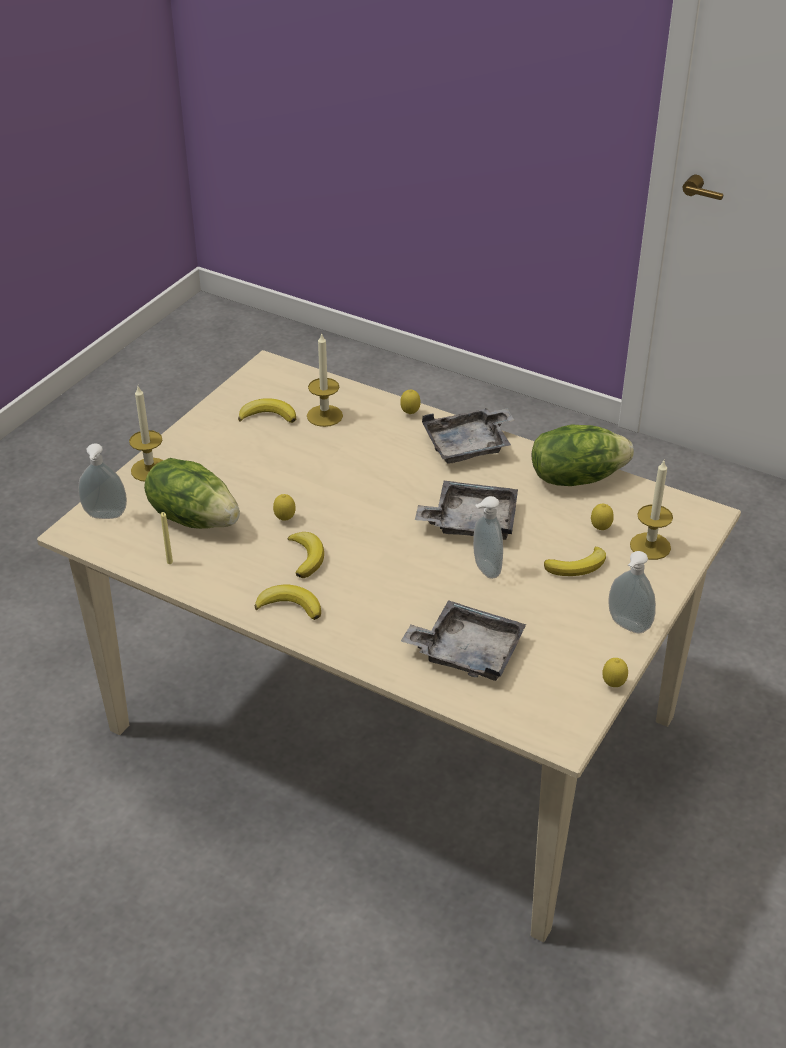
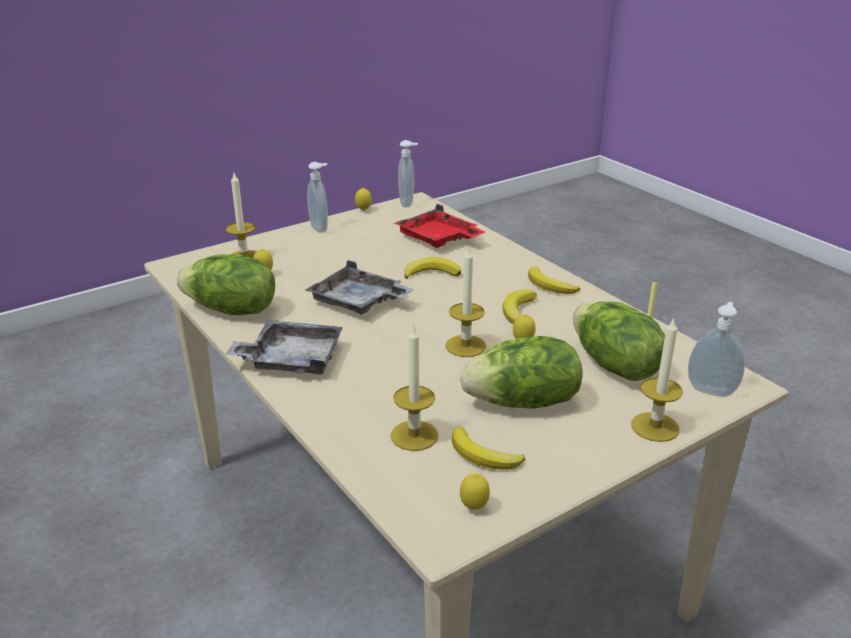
camera: 155 degrees left, 10 degrees down
(258, 461) = (523, 403): none -> lettuce
(334, 501) = (465, 346): none -> candle
(410, 414) = (315, 409): lemon -> lemon (474, 508)
(467, 652) = (438, 239): grey tray -> red tray
(484, 569) = (381, 273): soap dispenser -> soap dispenser (408, 203)
(578, 566) = (311, 259): banana -> banana (431, 273)

